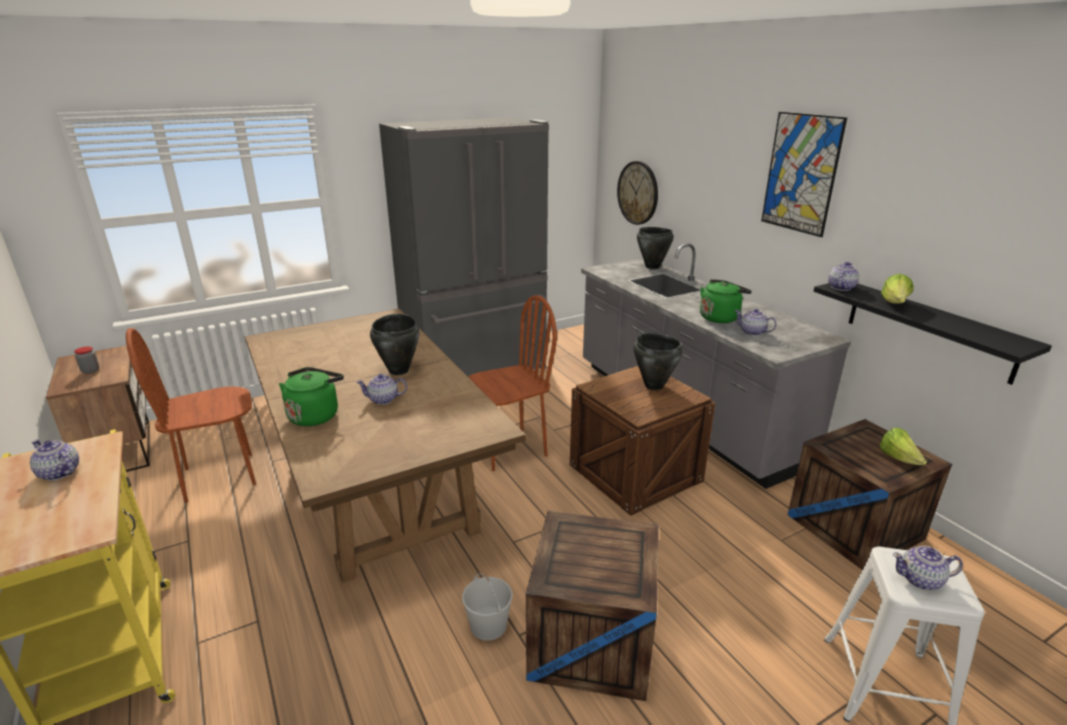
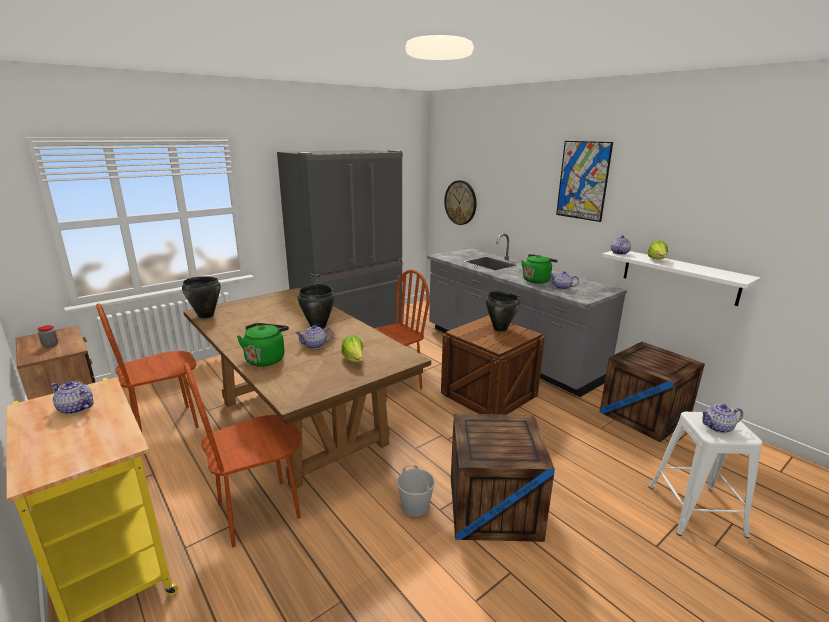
camera: 10 degrees left, 5 degrees down
(294, 606) = (259, 511): none -> brown chair
(652, 267) = (476, 253): black cooking pot -> black cooking pot (206, 316)
(899, 459) = (672, 363): lettuce -> lettuce (354, 360)
(928, 329) = (679, 276): black shelf -> white shelf

